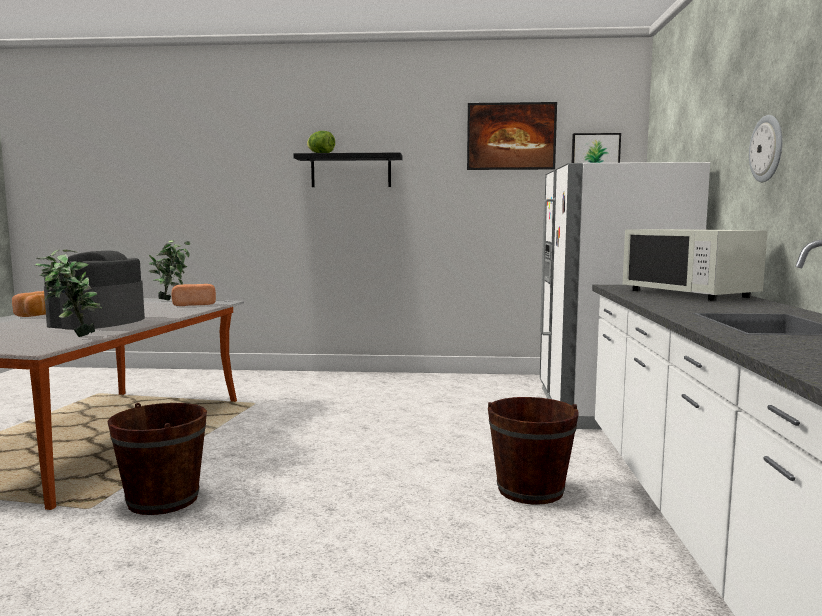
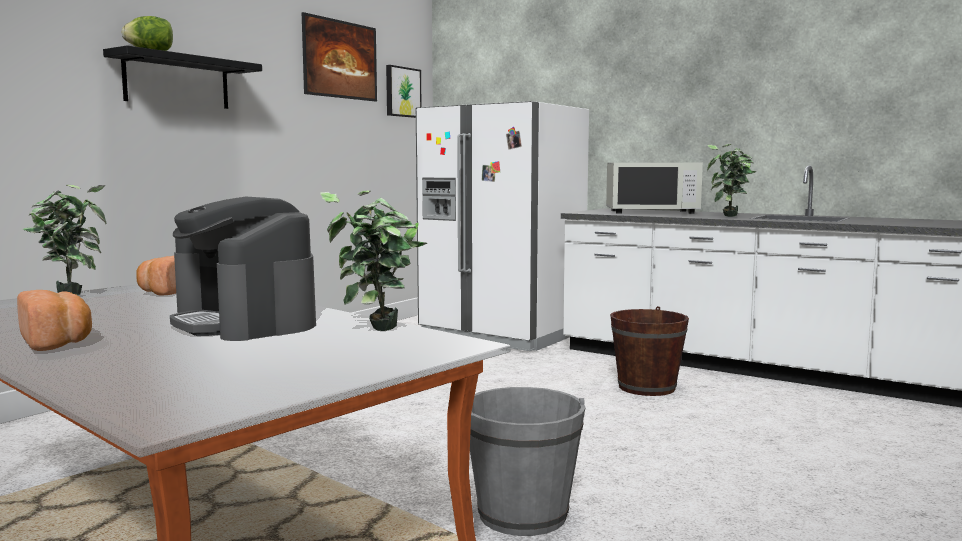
camera: 60 degrees left, 0 degrees up
(163, 499) = (522, 515): brown bucket -> grey bucket
(693, 308) = (729, 217): none -> potted plant
(767, 148) = (670, 104): wall clock -> none

